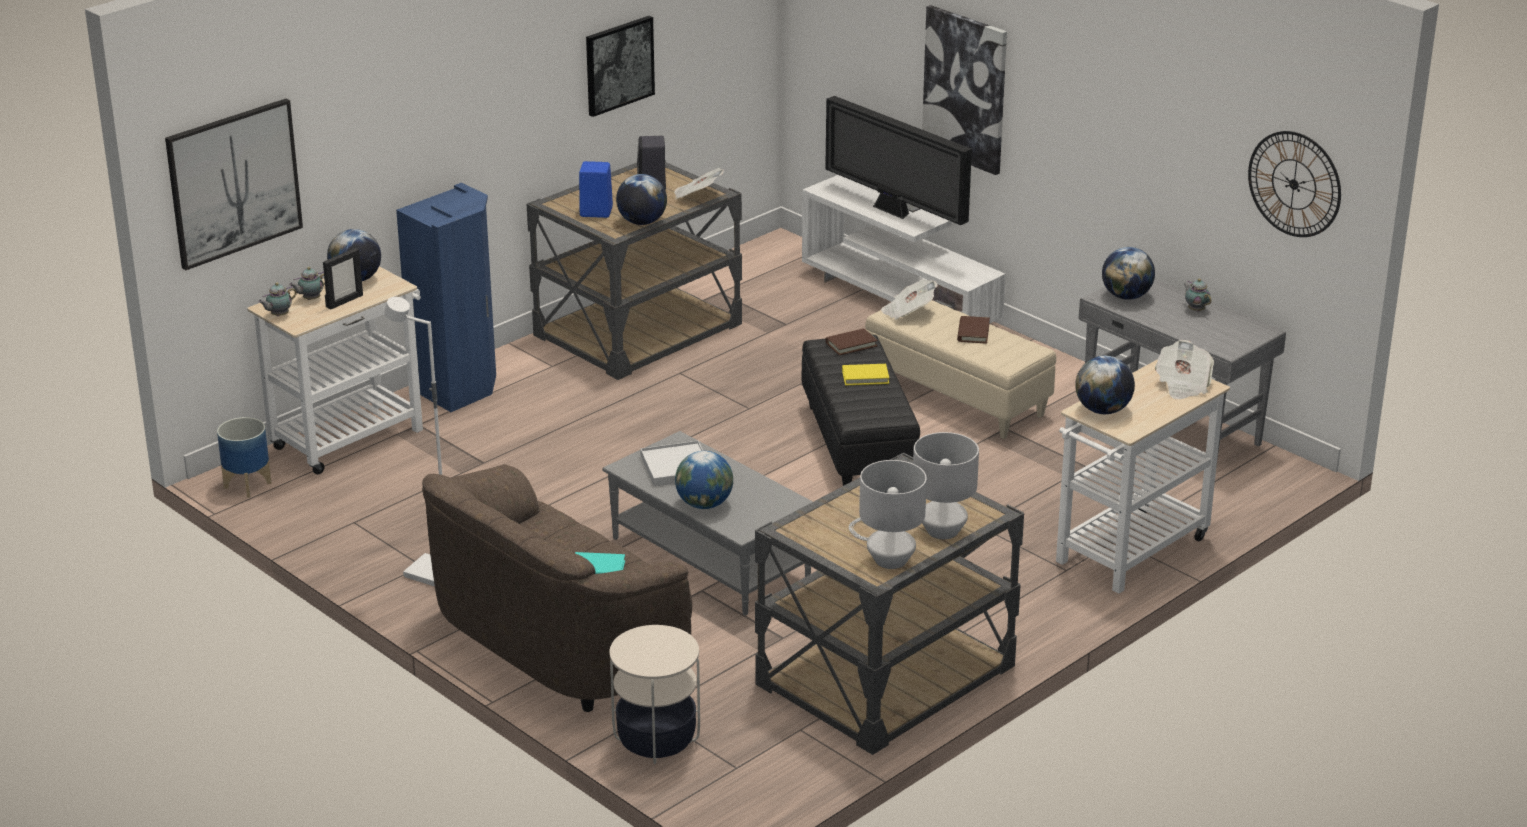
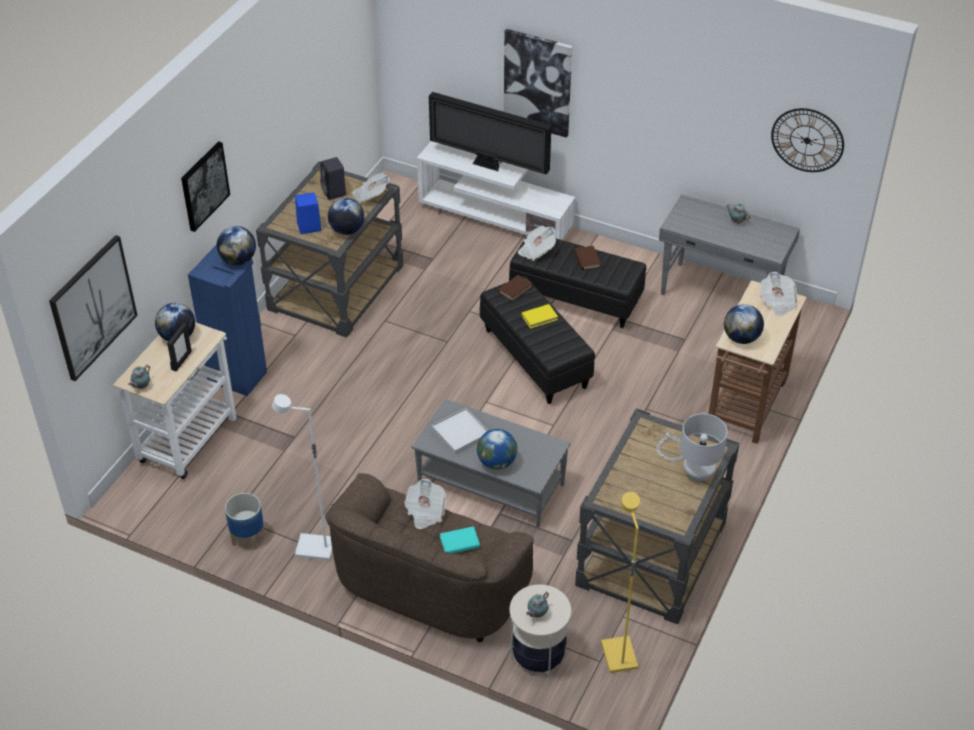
camera: 20 degrees left, 15 degrees up
(247, 485) = (138, 502): planter -> planter (247, 537)
(310, 299) = (155, 364): teapot -> teapot (536, 614)
(574, 532) = (425, 512): none -> newspaper
(619, 65) = (295, 112): picture -> picture (204, 186)
(765, 767) = (618, 655): none -> yellow floor lamp
(884, 547) = (670, 499): grey table lamp -> none
(958, 398) = (576, 299): beige ottoman -> black ottoman
(1126, 296) = (688, 219): globe -> globe (238, 260)
(1130, 551) = (746, 405): white cart -> brown cart

